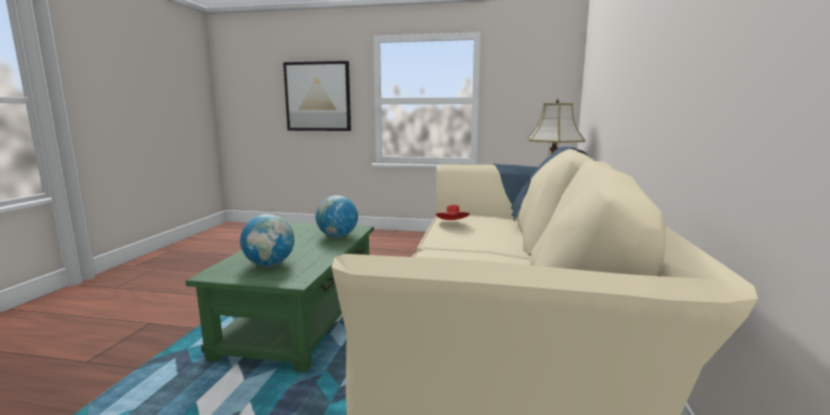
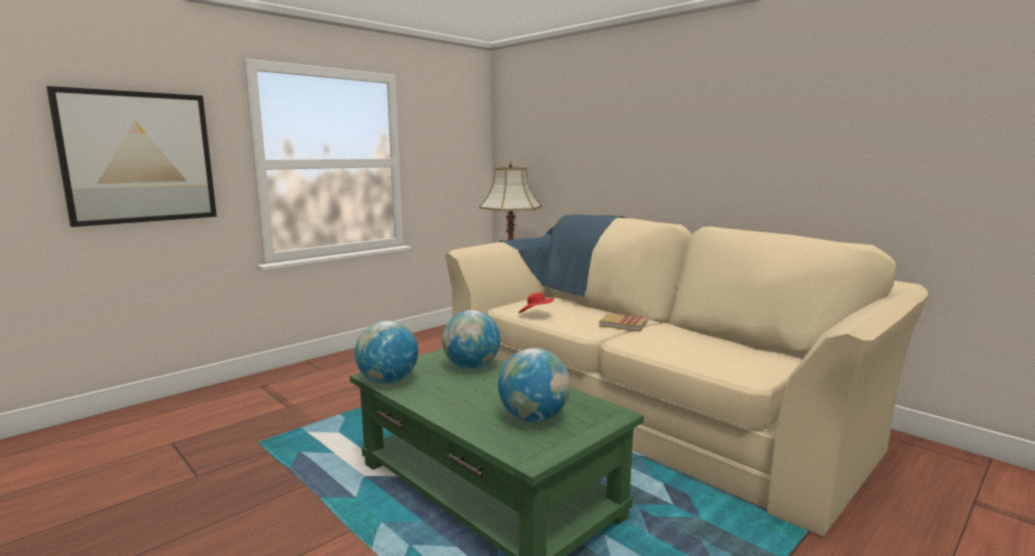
camera: 55 degrees left, 0 degrees up
(293, 228) = (388, 381): none -> globe
(480, 246) = (623, 324): none -> book

